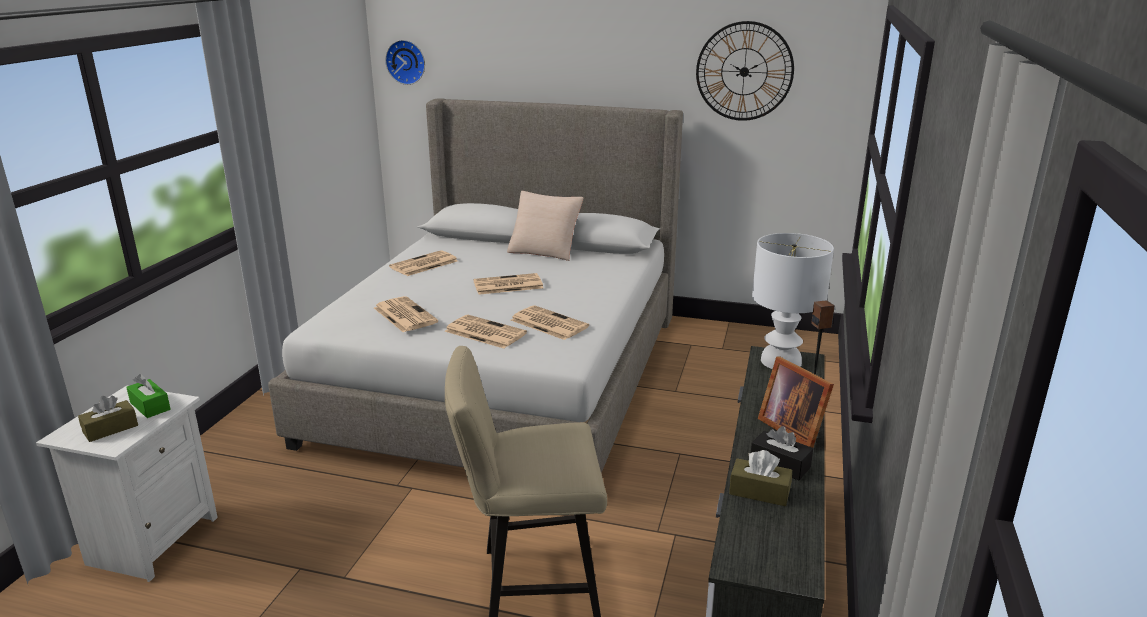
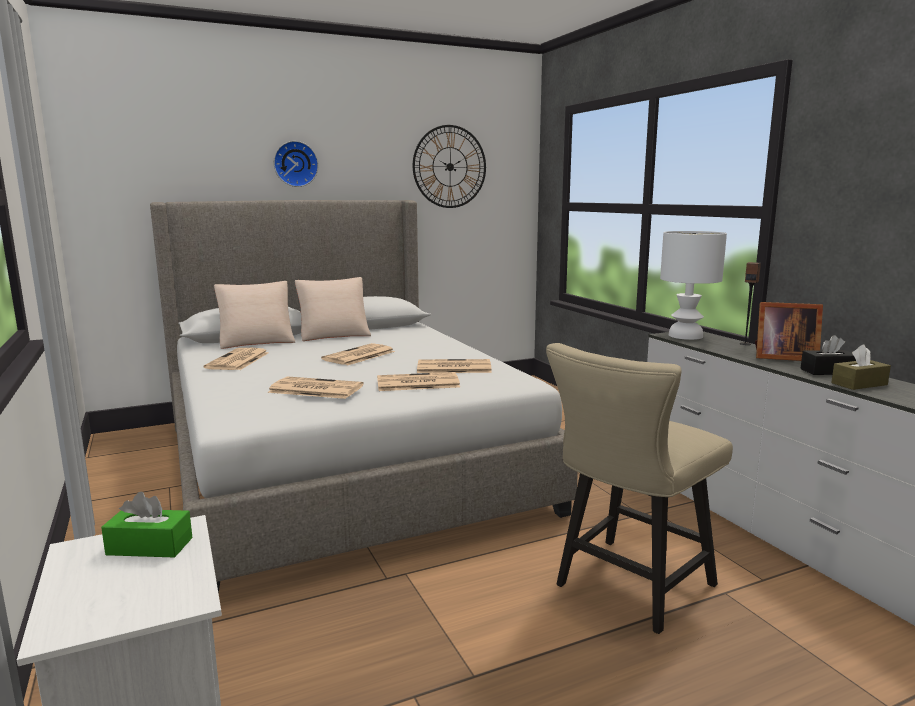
camera: 40 degrees left, 10 degrees down
(110, 429) = (138, 589): brown tissue box -> none
(406, 62) = (103, 165): wall clock -> wall clock (295, 164)
(476, 243) = (257, 341): none -> beige pillow

